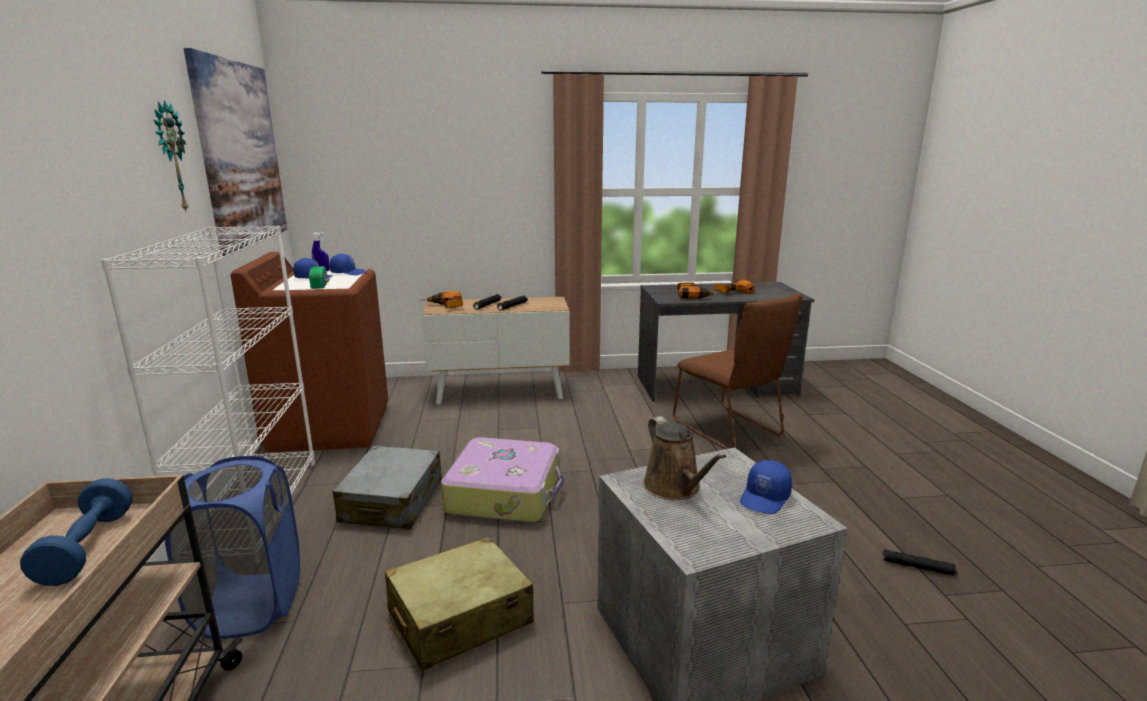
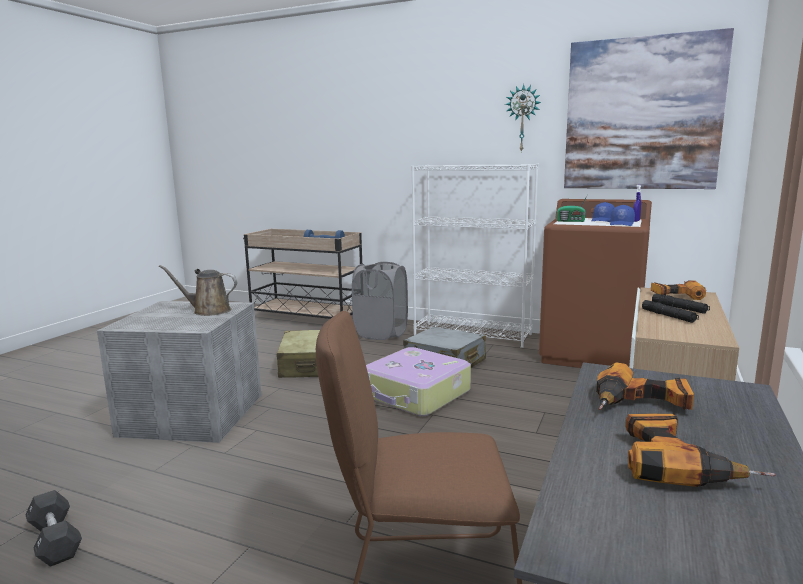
camera: 120 degrees right, 5 degrees down
(250, 604) = (381, 333): blue laundry basket -> grey laundry basket
(765, 498) = (154, 323): blue cap -> none
(918, 567) = (55, 540): black flashlight -> black dumbbell

